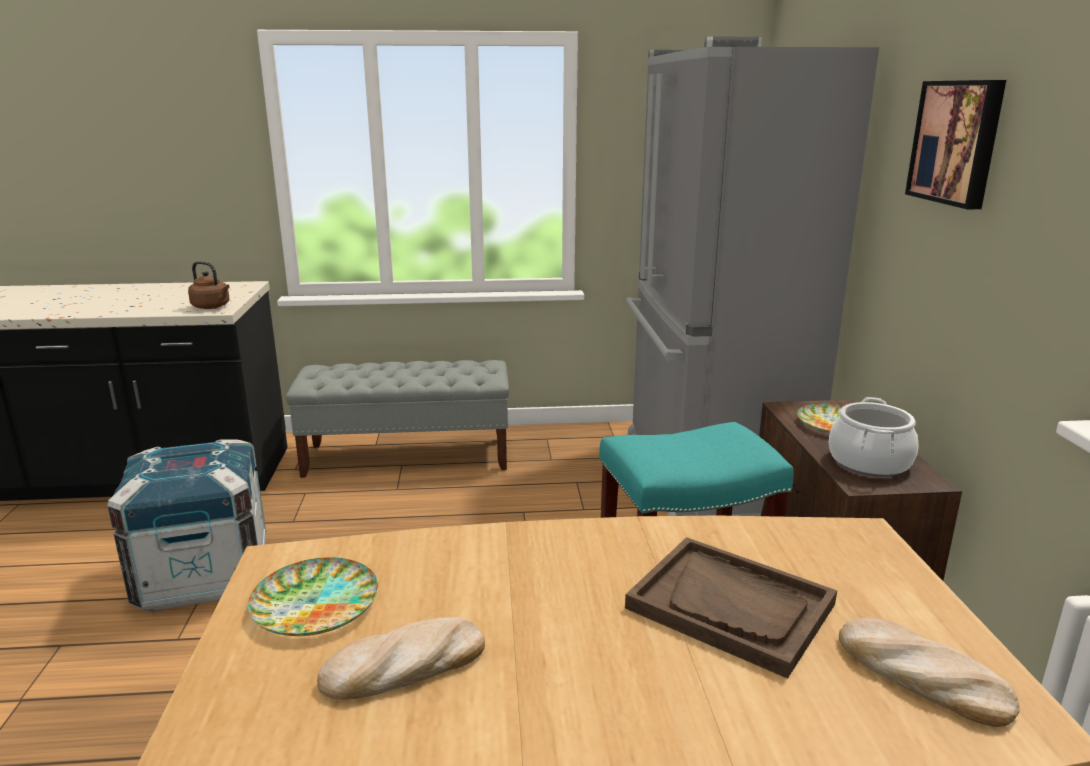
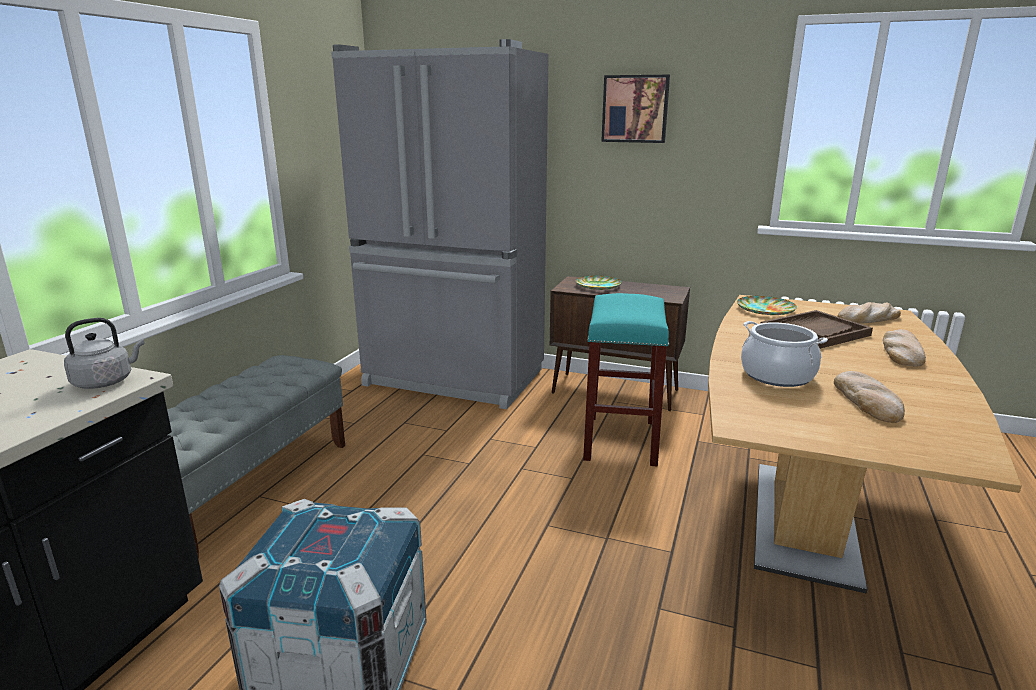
camera: 65 degrees left, 0 degrees up
(212, 307) = (106, 382): brown kettle -> grey kettle
(315, 603) = (800, 418): plate -> plate (765, 309)
(708, 719) = (901, 352): none -> bread
(869, 462) = (649, 291): cooking pot -> cooking pot (777, 375)

